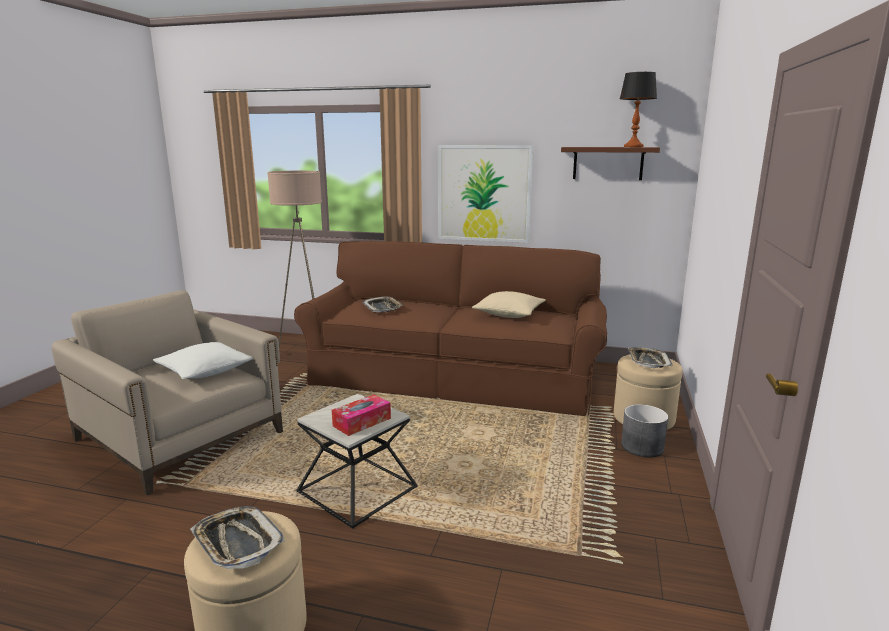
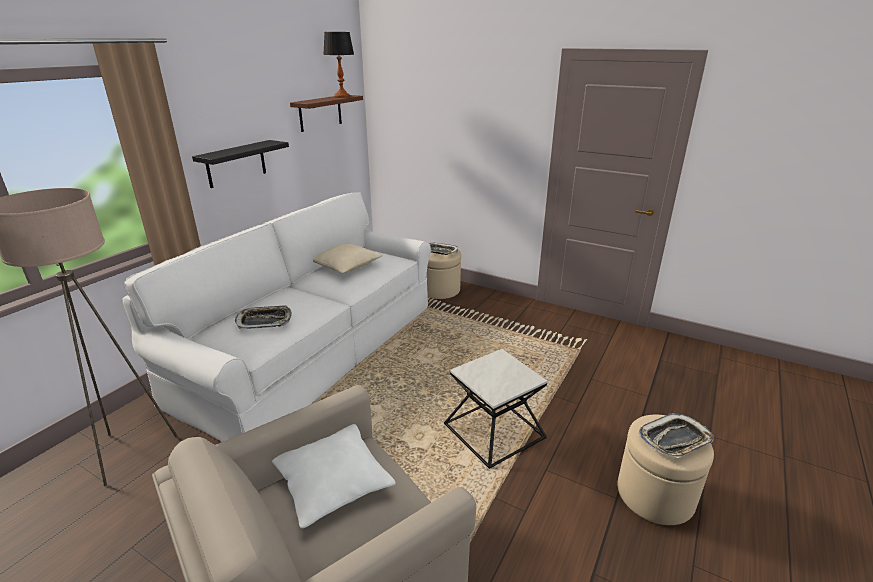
camera: 75 degrees left, 10 degrees up
(362, 422) = (509, 371): tissue box -> none
(454, 377) = (314, 349): brown sofa -> white sofa
(484, 193) = (236, 164): picture -> black shelf
(642, 447) = (475, 301): grey planter -> none

